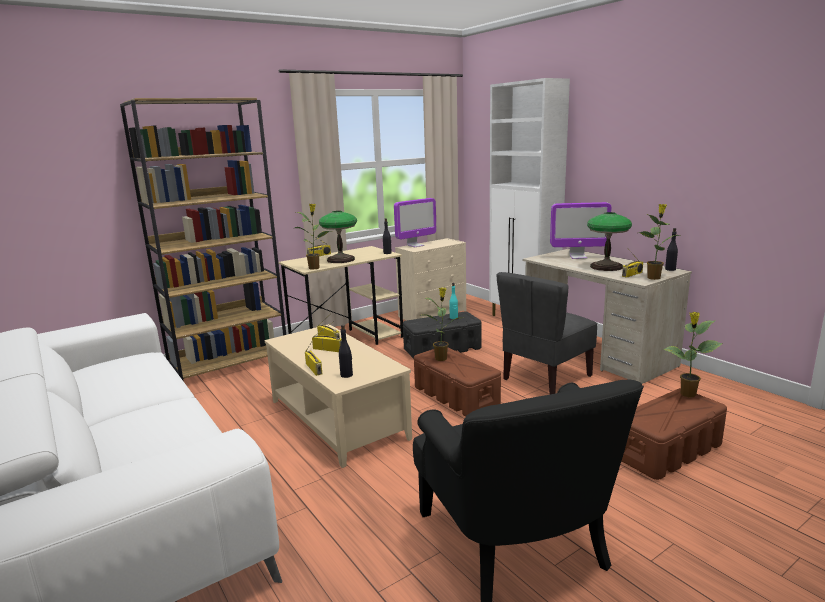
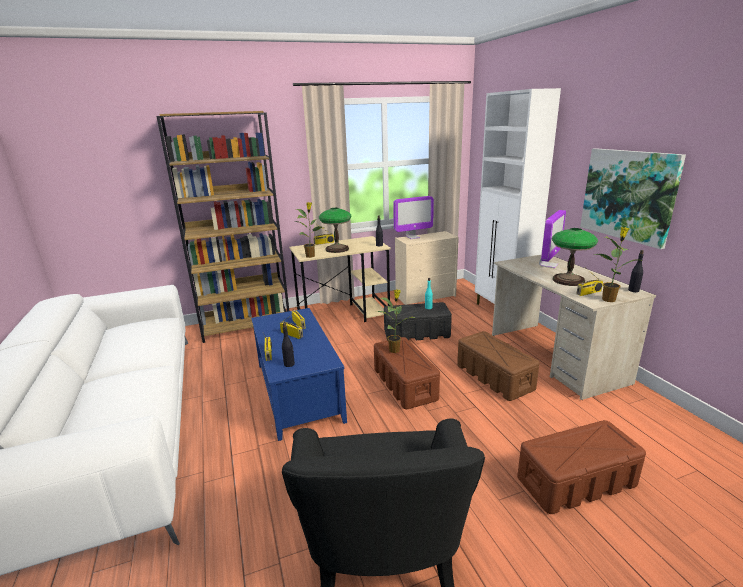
camera: 15 degrees right, 5 degrees up
(336, 419) = (297, 391): beige coffee table -> blue coffee table
(545, 377) = (494, 377): grey chair -> brown storage box
(578, 257) = (548, 265): monitor -> monitor turned 75 degrees counterclockwise
(652, 178) = (628, 195): none -> picture
(687, 394) = (608, 429): potted plant -> none

